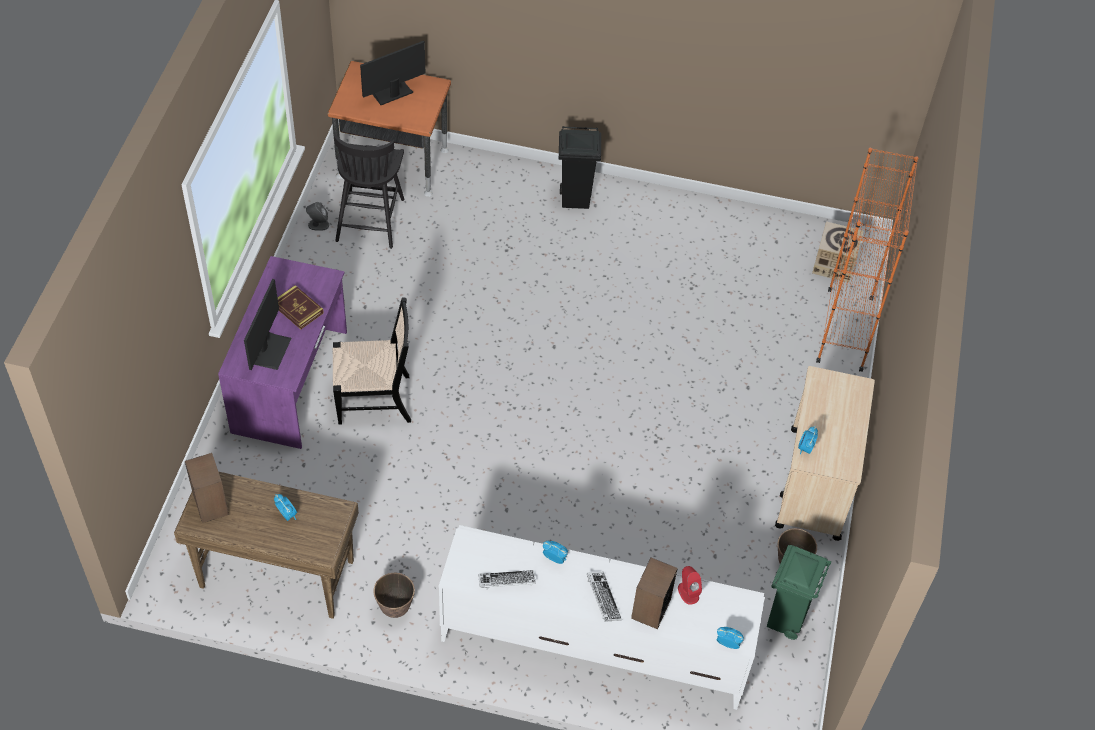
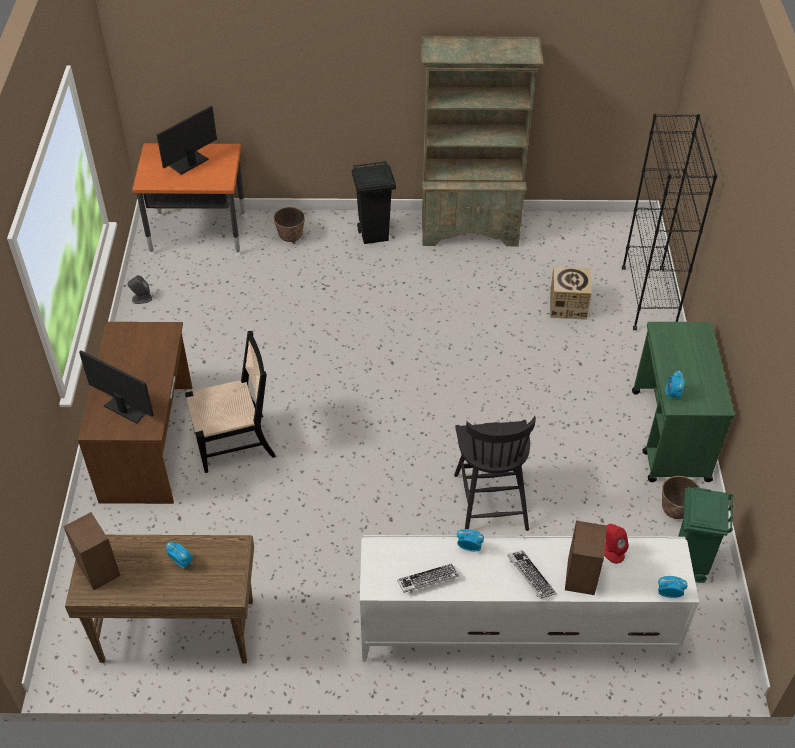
camera: 10 degrees left, 5 degrees down
(271, 350) = (127, 407): monitor -> monitor turned 60 degrees counterclockwise
(291, 381) = (149, 443): purple desk -> brown desk
(298, 309) = (145, 364): book -> none
(370, 218) = (189, 284): black chair -> black chair (490, 499)
(395, 608) = (307, 638): planter -> planter (291, 238)
(679, 212) = (470, 229): none -> green bookcase
(814, 484) = (670, 436): beige cart -> green cart
(834, 264) = (619, 247): cardboard box -> cardboard box (568, 305)
(845, 329) = (648, 298): orange bookcase -> black bookcase

